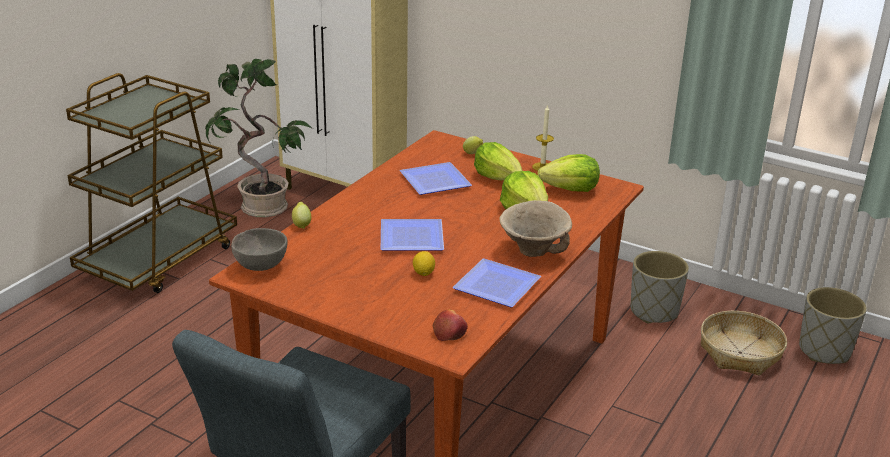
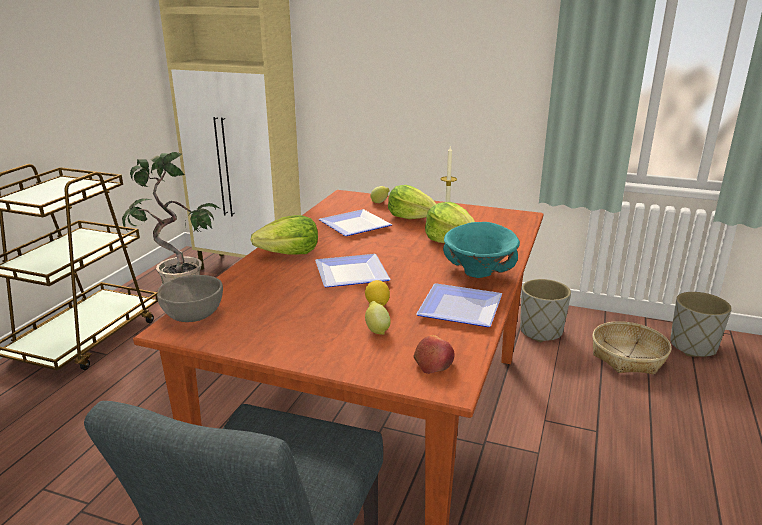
camera: 10 degrees left, 5 degrees down
(301, 224) = (232, 273): lemon -> lemon (377, 330)
(532, 252) = (478, 274): beige bowl -> turquoise bowl
(570, 189) = (482, 221): lettuce -> lettuce (289, 254)

